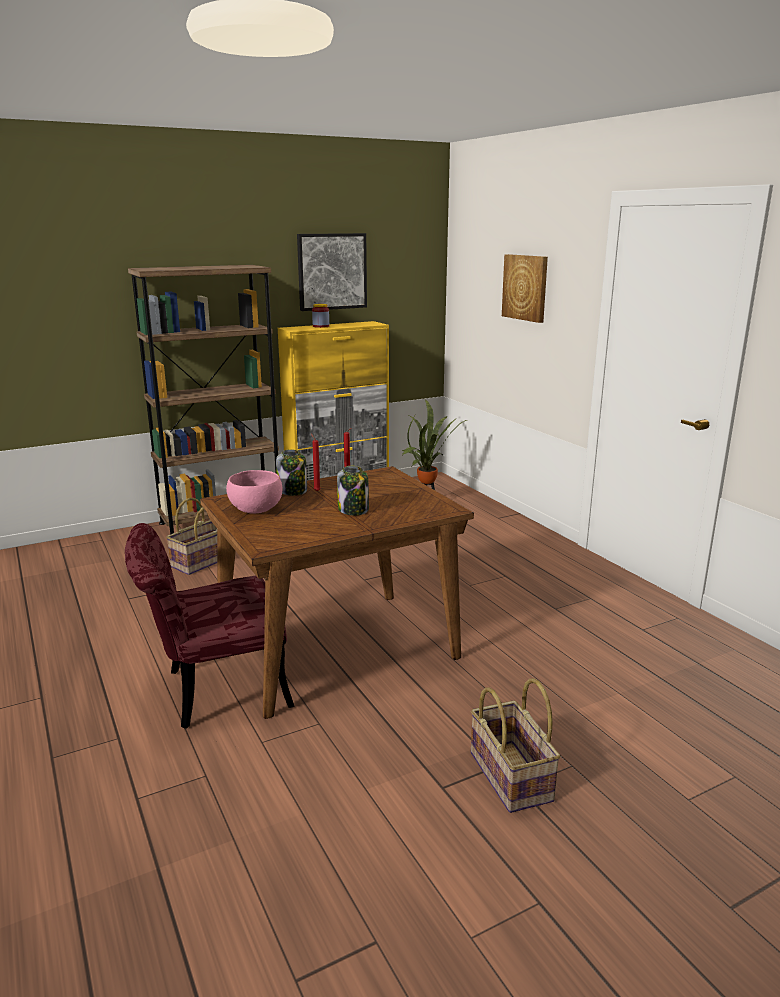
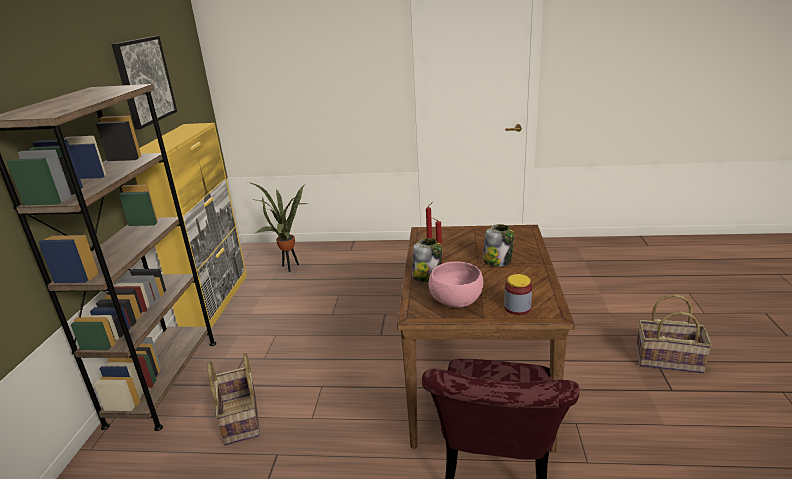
camera: 55 degrees left, 5 degrees up
(321, 326) = (166, 140): jar -> jar (517, 308)
(525, 287) = (324, 64): picture -> none

